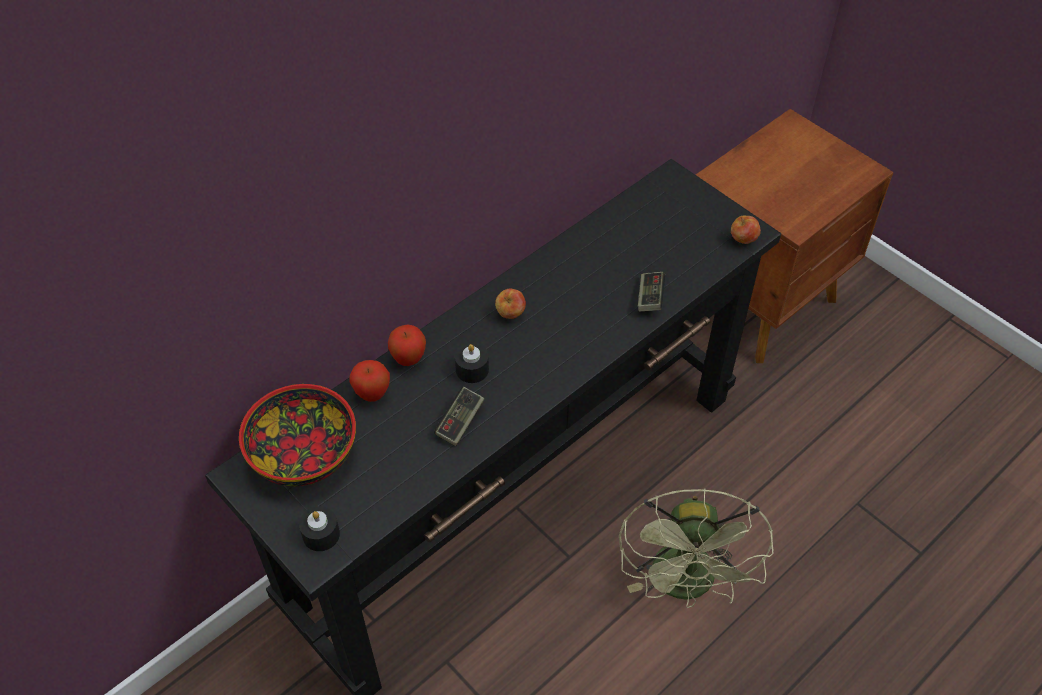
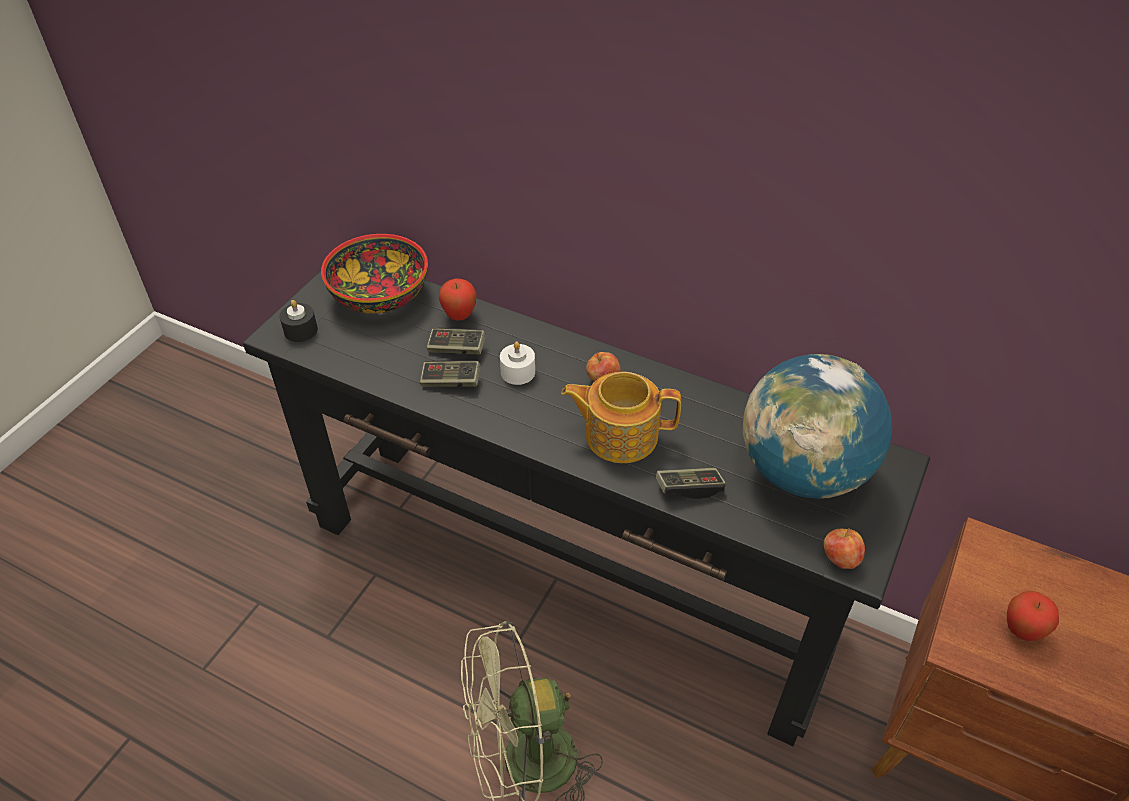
camera: 70 degrees right, 5 degrees down
(408, 359) = (510, 326): apple -> apple (1021, 631)
(418, 407) = (457, 349): none -> game controller
(472, 369) = (518, 372): black candle -> white candle
(577, 322) = (619, 434): none -> teapot
(660, 229) = (803, 472): none -> globe

